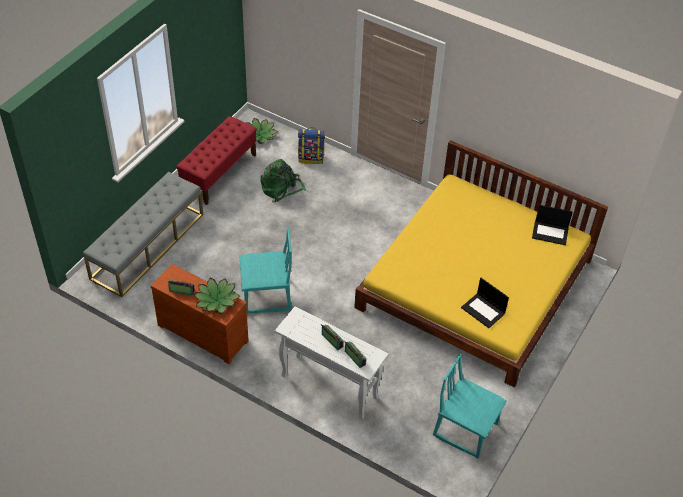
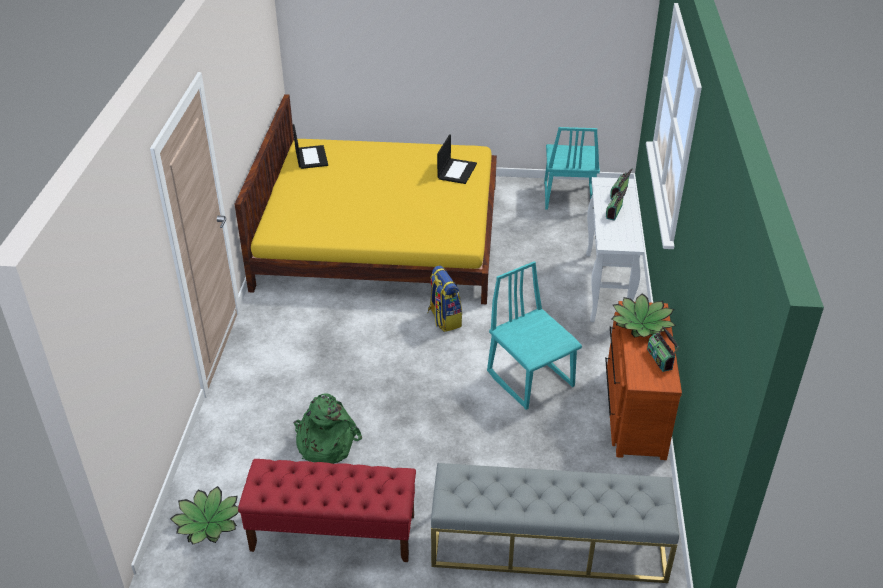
camera: 115 degrees left, 10 degrees down
(311, 158) = (236, 436): backpack -> backpack (444, 319)

